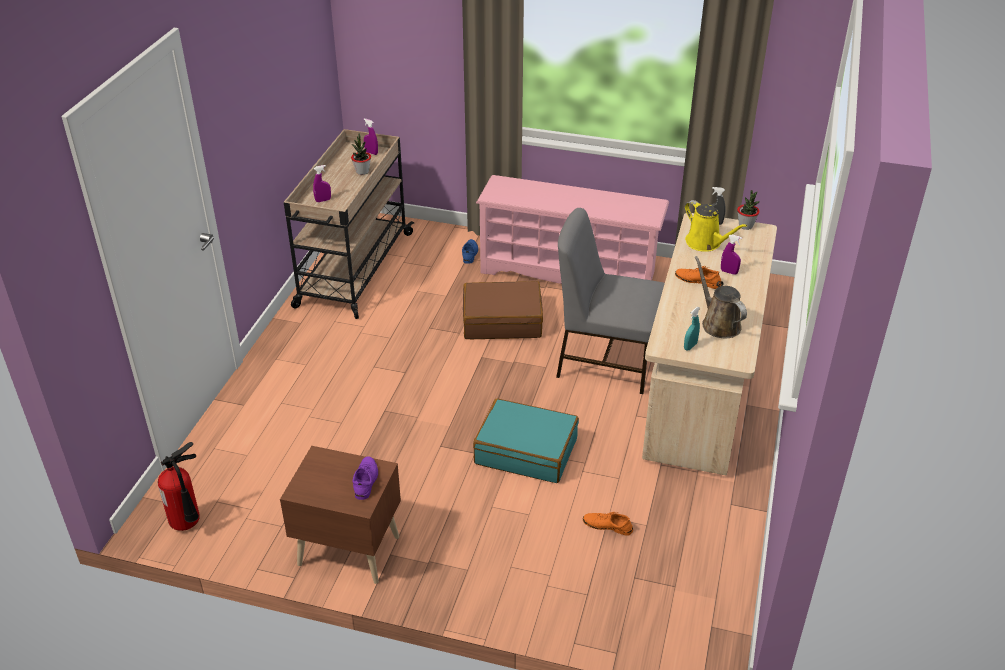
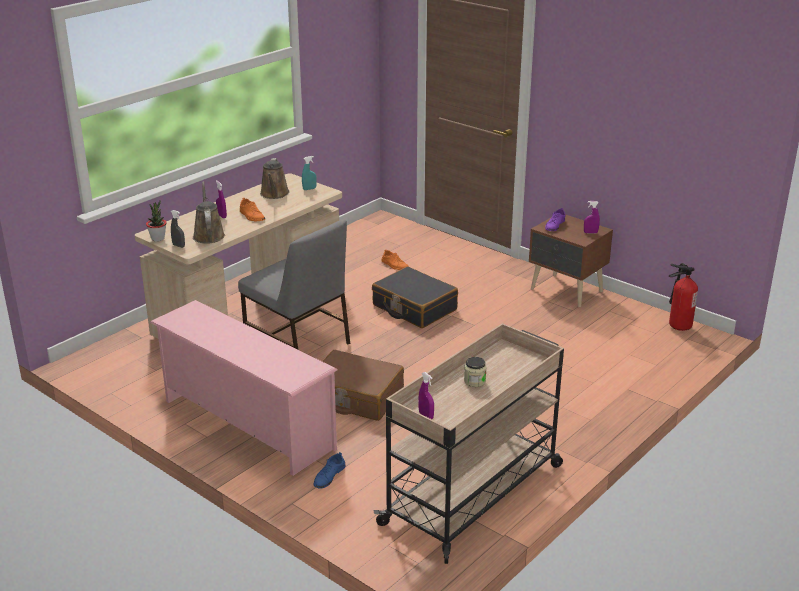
camera: 155 degrees left, 10 degrees down
(323, 200) = (514, 367): purple spray bottle -> purple spray bottle (590, 232)
(349, 182) = (474, 381): none -> jar
(362, 171) = (452, 392): potted plant -> none
(526, 451) = (414, 308): turquoise suitcase -> black suitcase
(706, 243) = (208, 235): yellow watering can -> brown watering can

